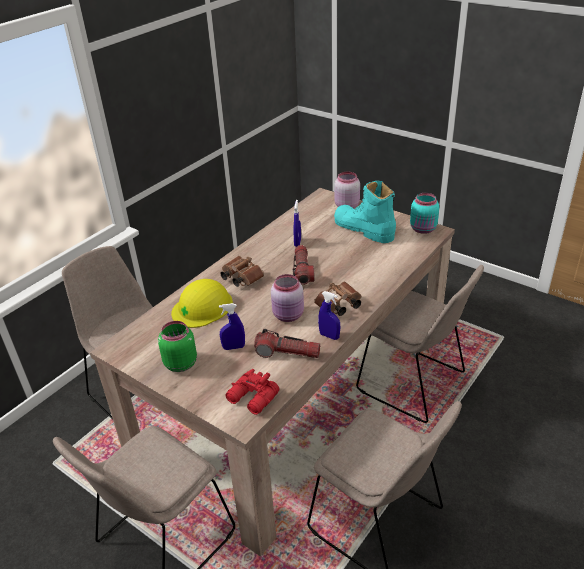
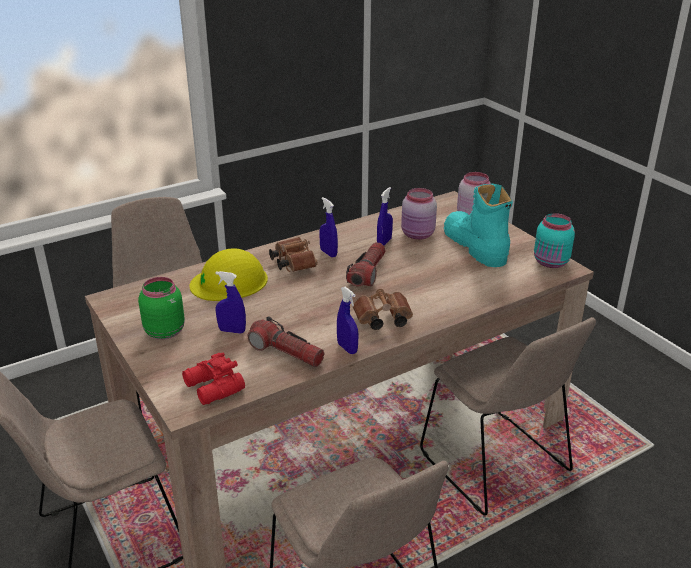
camera: 20 degrees right, 5 degrees down
(262, 262) = (328, 253): none -> blue spray bottle
(289, 315) = (317, 315): pink jar -> pink jar (418, 235)

